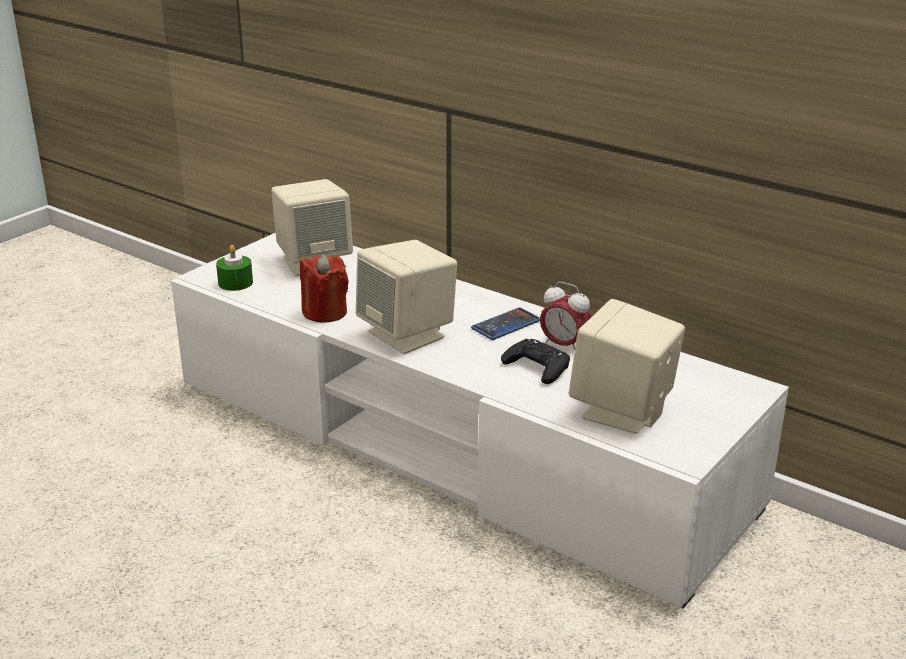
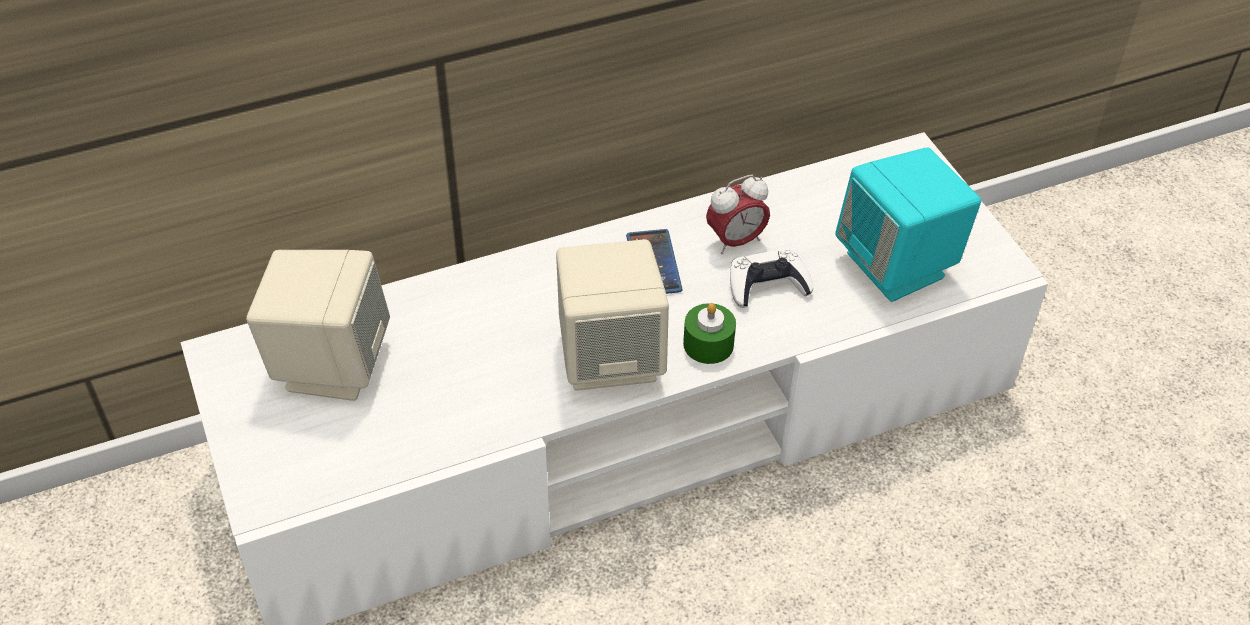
camera: 60 degrees left, 20 degrees up
(235, 283) = (318, 472): green candle -> green candle (708, 344)
(325, 312) = (489, 411): red candle -> none
(537, 367) = (767, 285): black game controller -> white game controller
(622, 411) = (897, 265): beige speaker -> turquoise speaker

